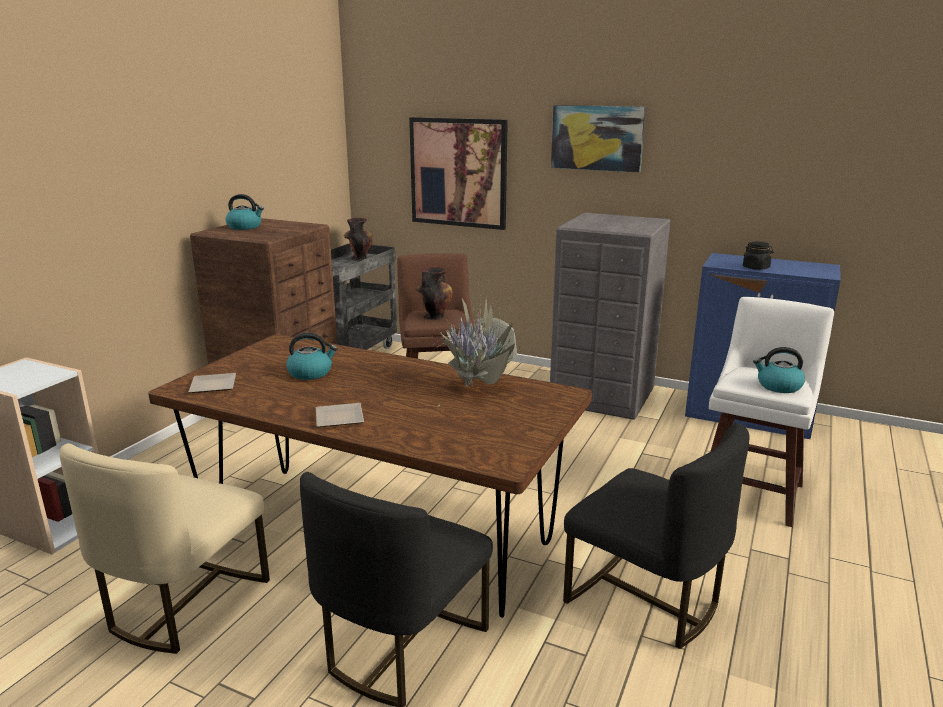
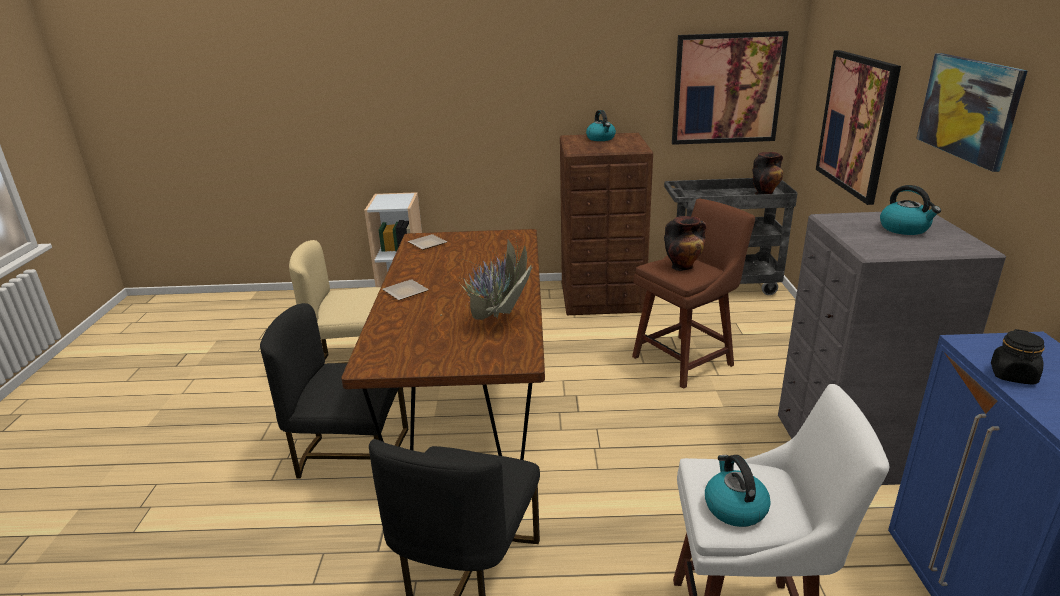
camera: 65 degrees right, 5 degrees up
(307, 163) = (727, 89): none -> picture
(311, 373) = (473, 261): kettle -> kettle (905, 229)

